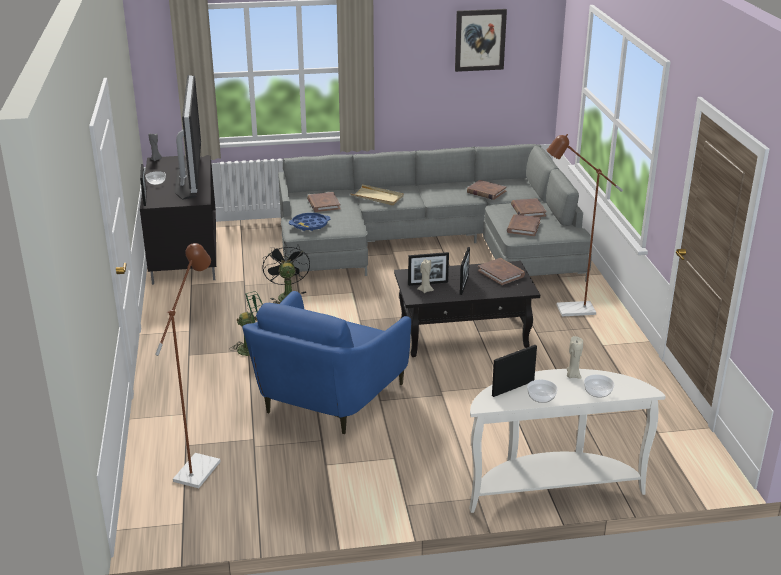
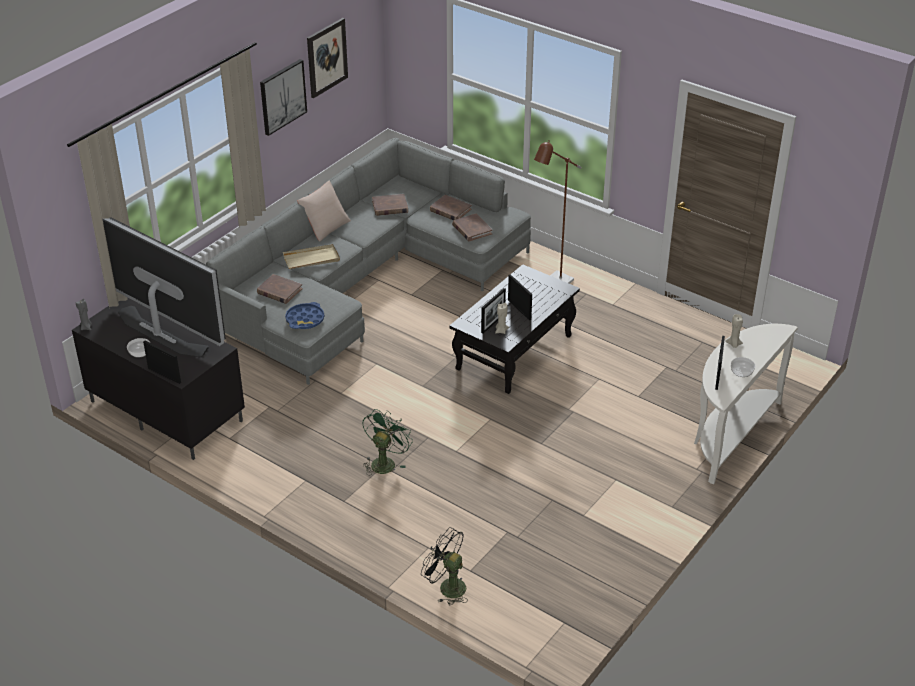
camera: 45 degrees left, 10 degrees up
(201, 466) = (507, 576): brown floor lamp -> none
(287, 295) = (329, 399): black fan -> black fan (447, 586)
(326, 399) = (504, 467): blue armchair -> none
(418, 55) = (282, 96): none -> picture
(420, 185) = (325, 226): none -> beige pillow
(501, 273) = (528, 284): brown book -> none
(598, 392) = (763, 348): bowl -> none

